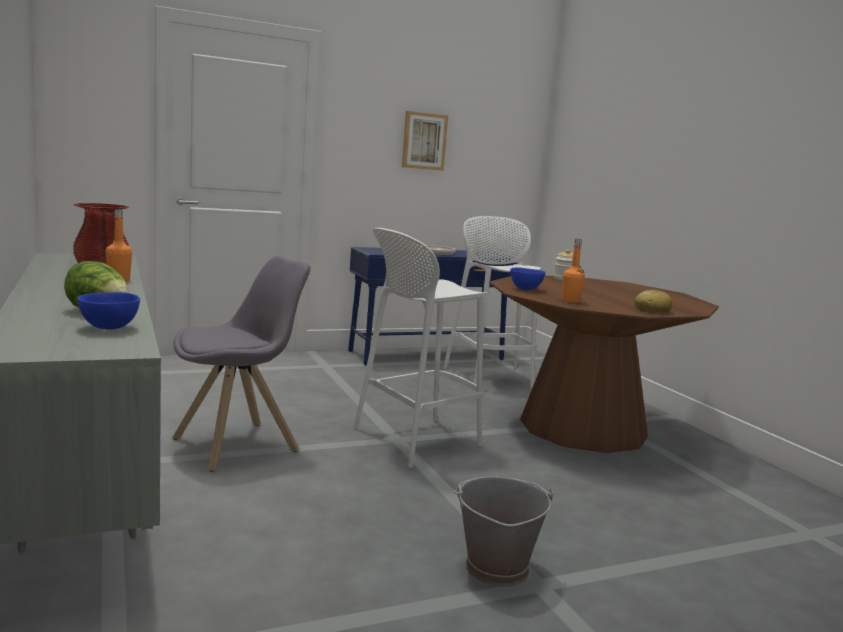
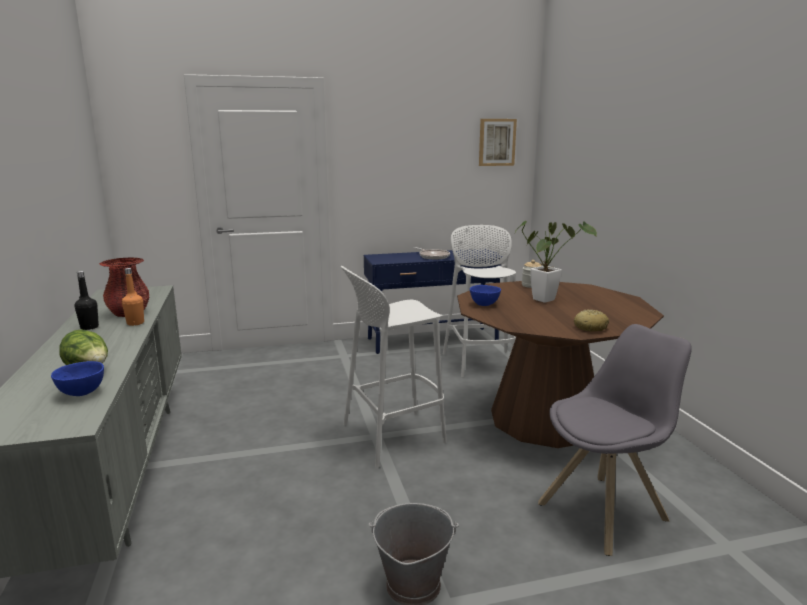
camera: 10 degrees right, 5 degrees up
(61, 280) = (89, 327): none -> black bottle
(237, 445) = (243, 444): grey chair -> grey chair (604, 512)
(424, 141) = (421, 160): picture -> picture (496, 142)
(570, 301) = (517, 320): orange bottle -> none
(590, 289) = (547, 299): none -> potted plant

